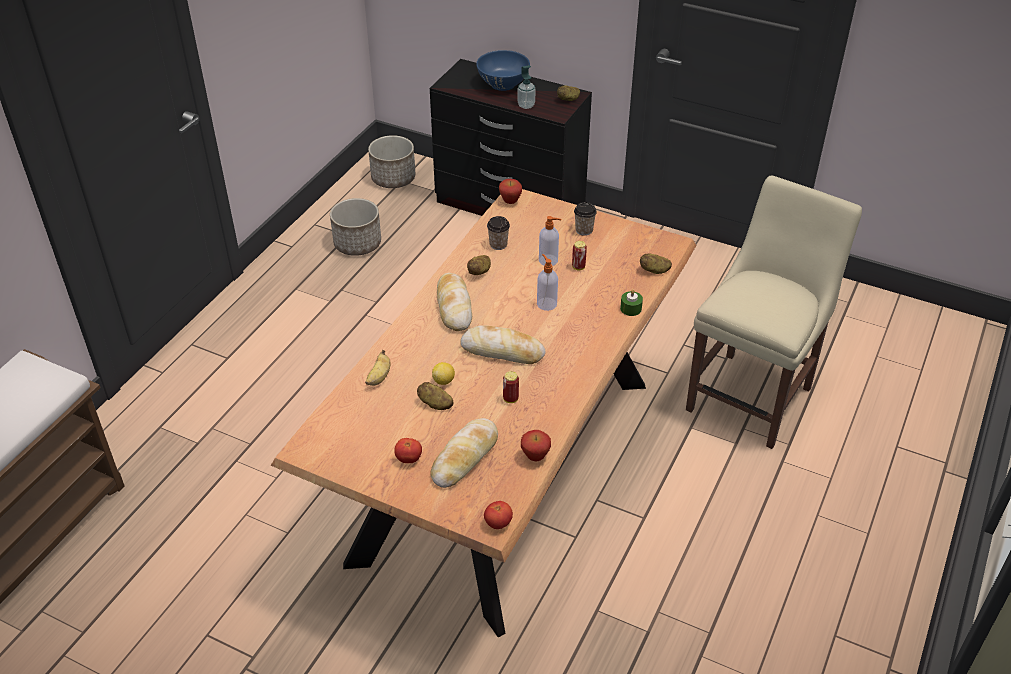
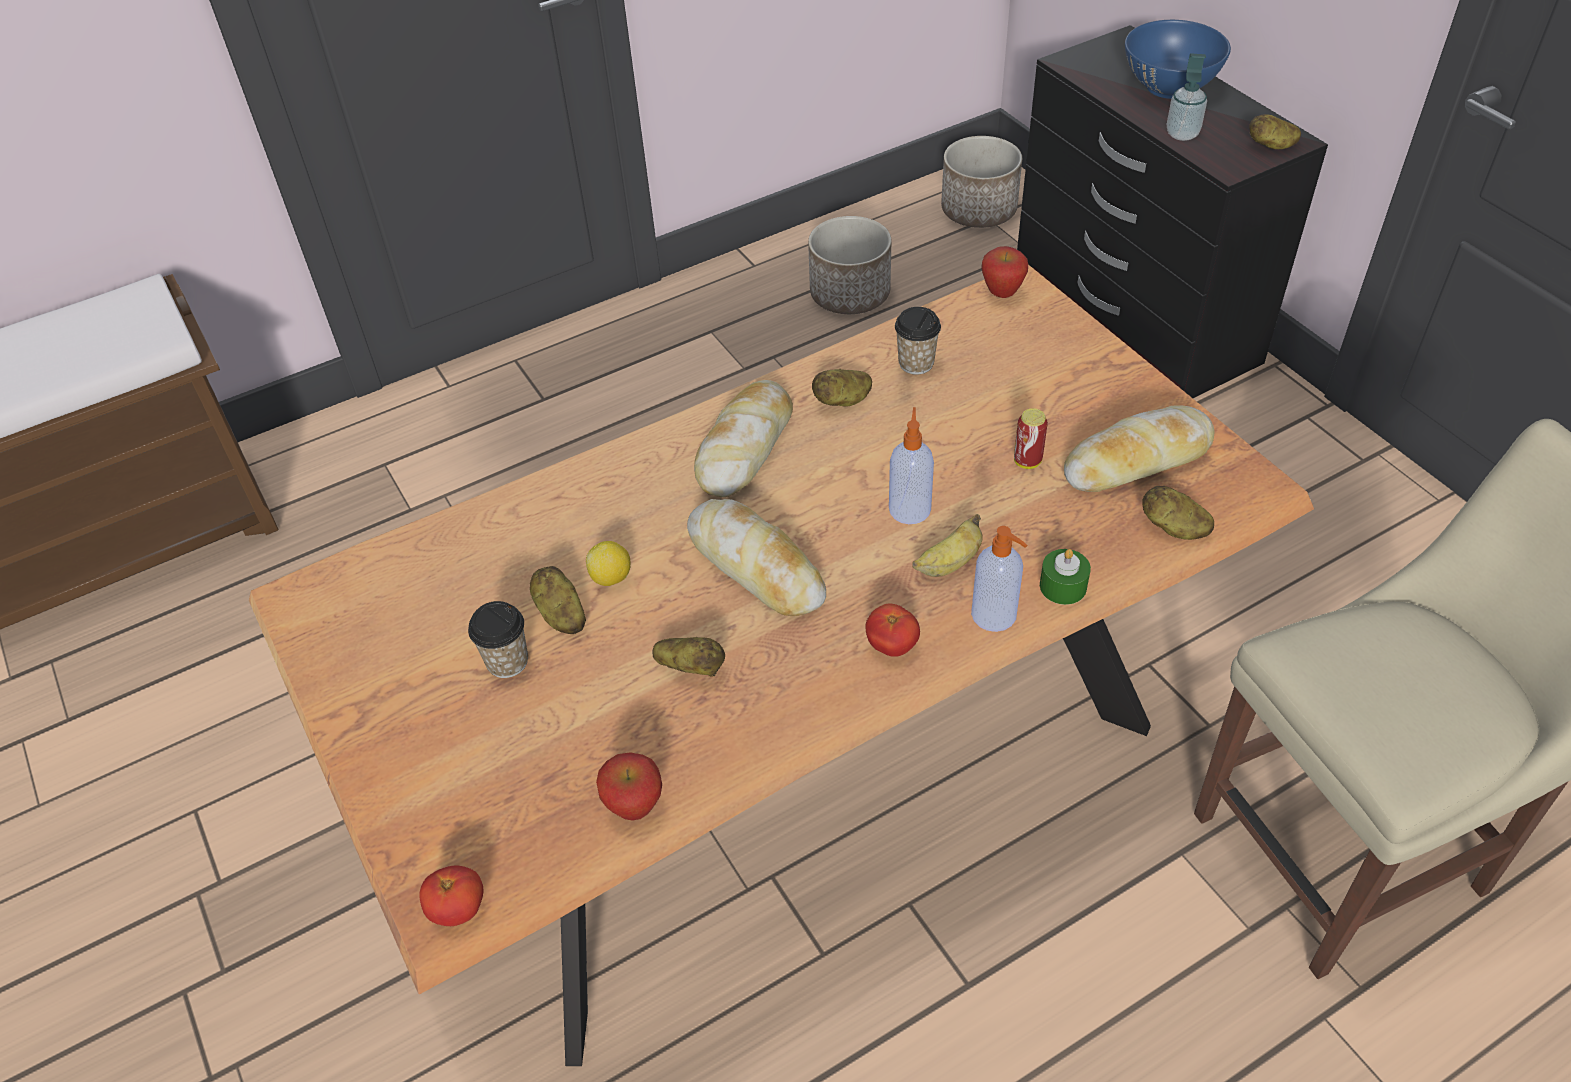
camera: 35 degrees right, 5 degrees up
(379, 378) = (517, 523): banana -> banana (949, 564)
(409, 459) = (431, 697): tomato -> tomato (892, 645)
(465, 457) = (518, 743): bread -> bread (1137, 460)
(510, 399) = (691, 667): can -> potato
(549, 260) = (982, 427): soap dispenser -> soap dispenser (995, 615)
(584, 230) = (1096, 394): cup -> cup (507, 661)

